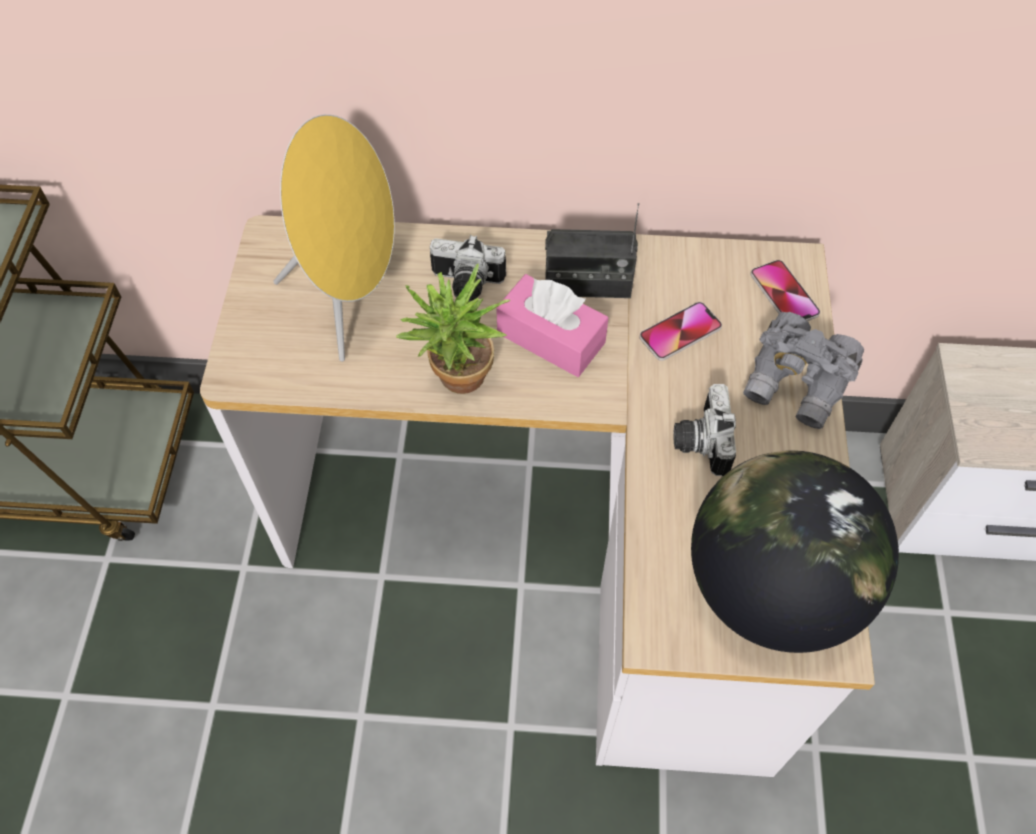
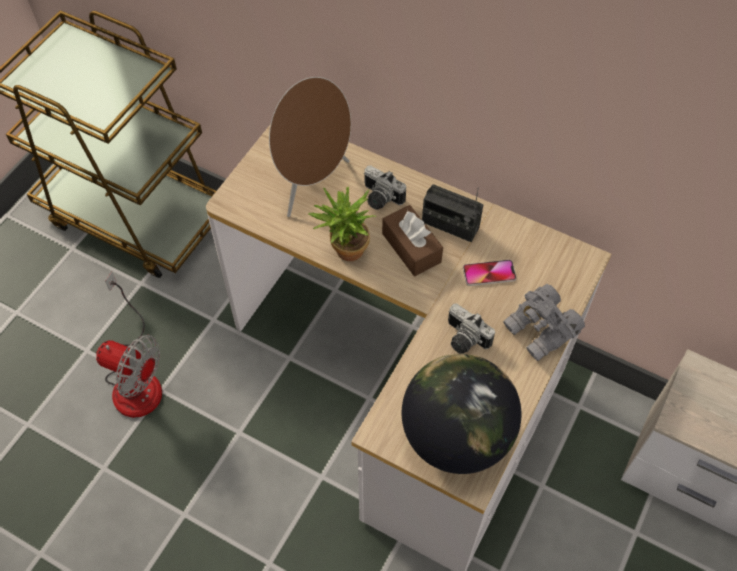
camera: 25 degrees right, 0 degrees up
(163, 704) = (135, 378): none -> fan
(352, 299) = (312, 183): yellow speaker -> brown speaker
(551, 338) = (411, 248): pink tissue box -> brown tissue box
(699, 441) = (463, 339): camera -> camera turned 75 degrees counterclockwise
(784, 294) = (566, 275): phone -> none

